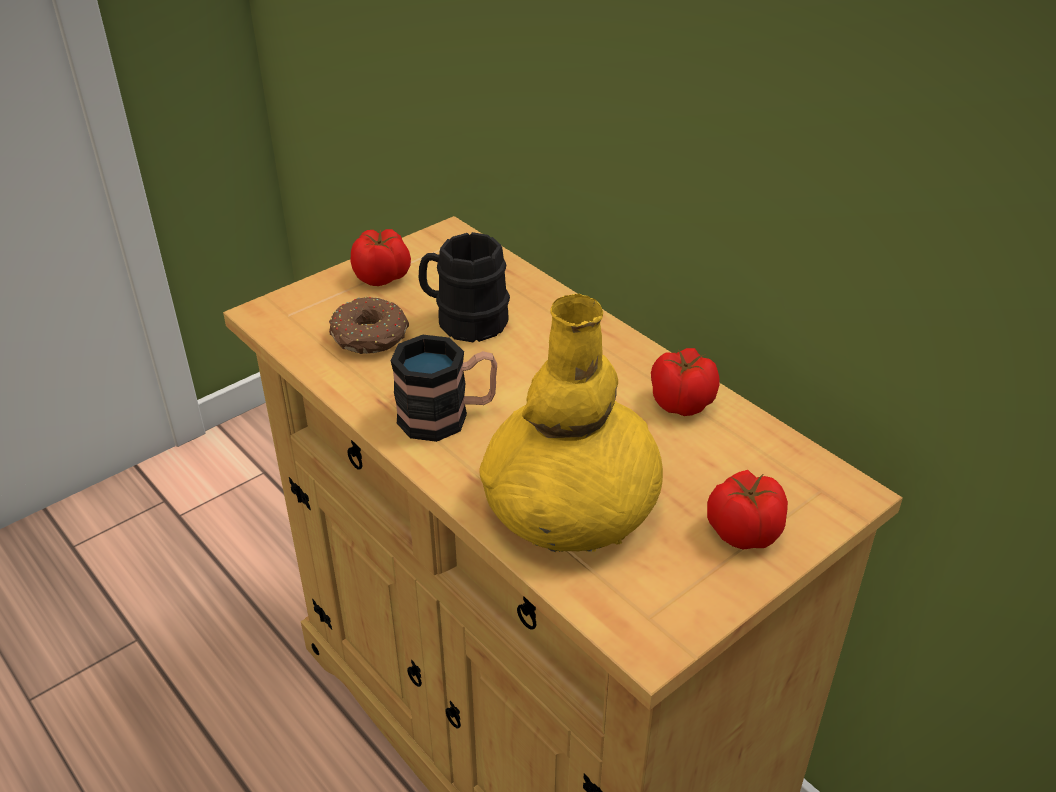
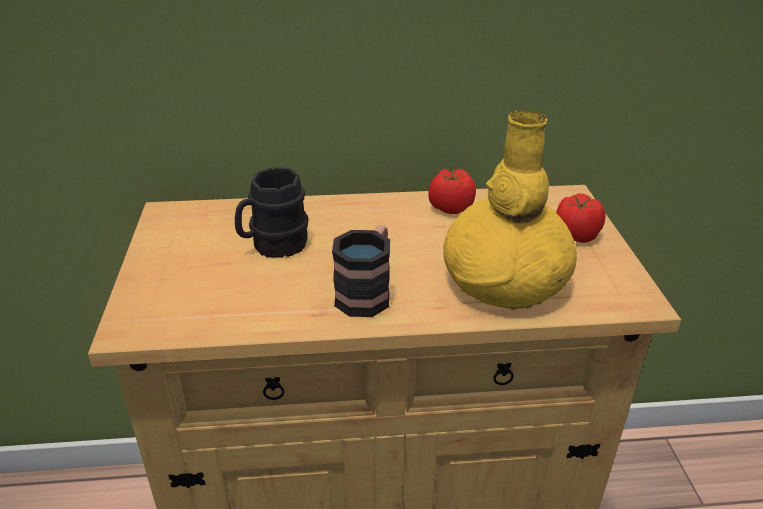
camera: 55 degrees left, 5 degrees down
(370, 337) = (235, 290): donut -> none
(383, 277) = (171, 257): tomato -> none

